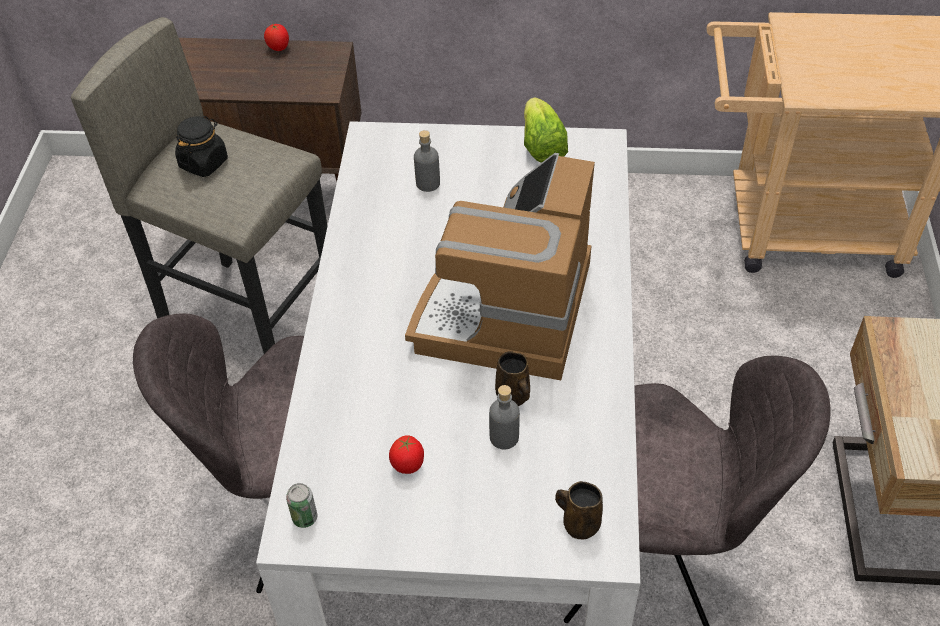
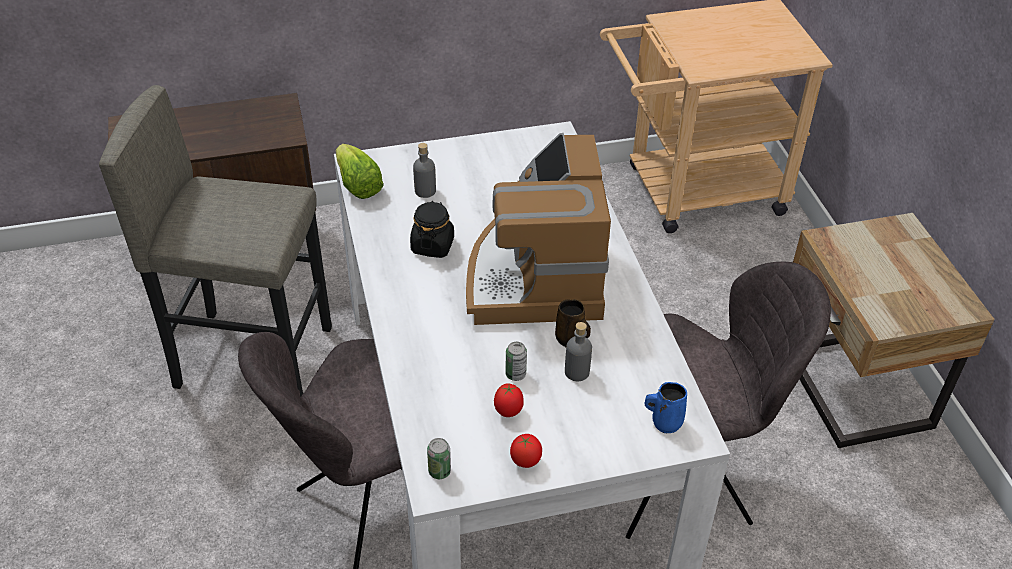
camera: 20 degrees left, 5 degrees down
(204, 163) = (215, 210): black jar -> black jar (432, 245)
(279, 48) = (231, 108): tomato -> tomato (525, 461)
(434, 423) = (515, 374): none -> can
(541, 146) = (508, 145): lettuce -> lettuce (358, 185)
(579, 524) = (664, 422): brown mug -> blue mug

